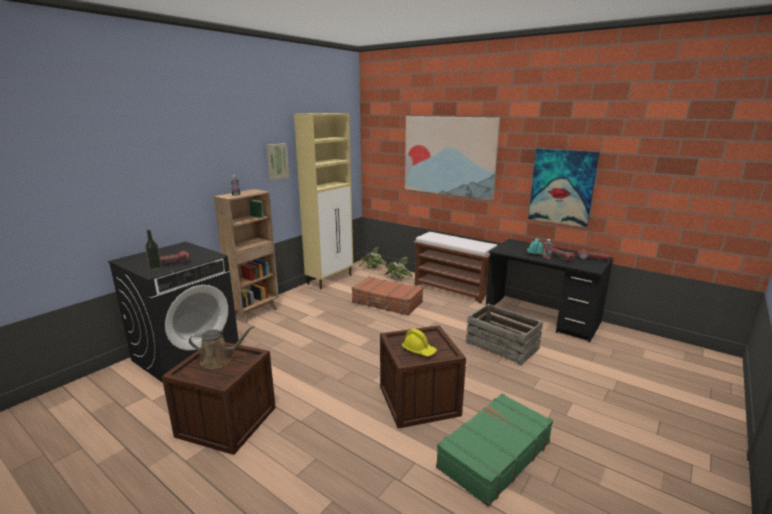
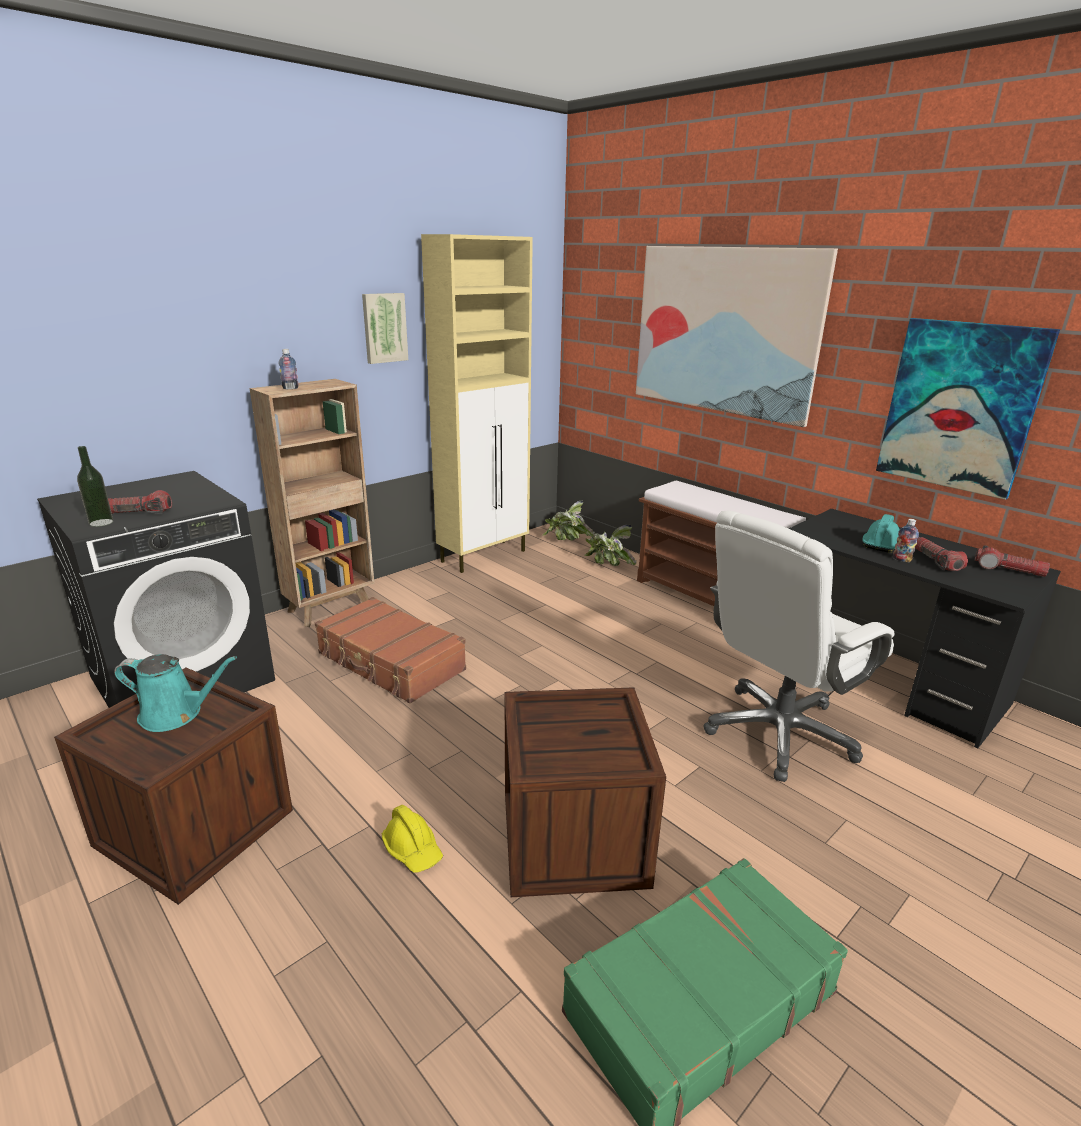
camera: 10 degrees right, 5 degrees up
(219, 360) = (176, 714): brown watering can -> turquoise watering can
(387, 302) = (574, 612): brown suitcase -> brown suitcase (390, 662)
(419, 350) = (572, 743): yellow hard hat -> yellow hard hat (413, 849)
(501, 346) = (779, 733): crate -> white office chair

